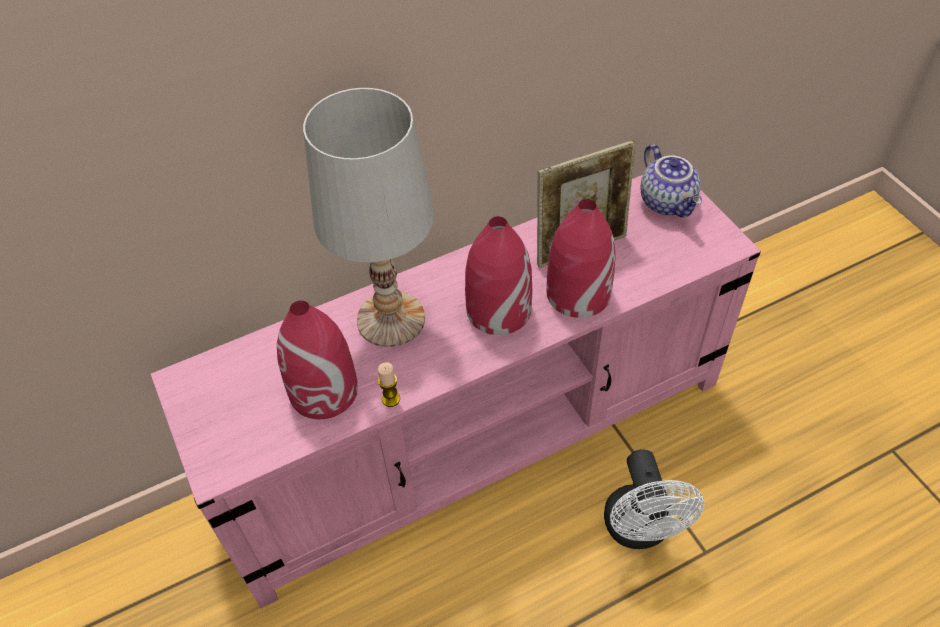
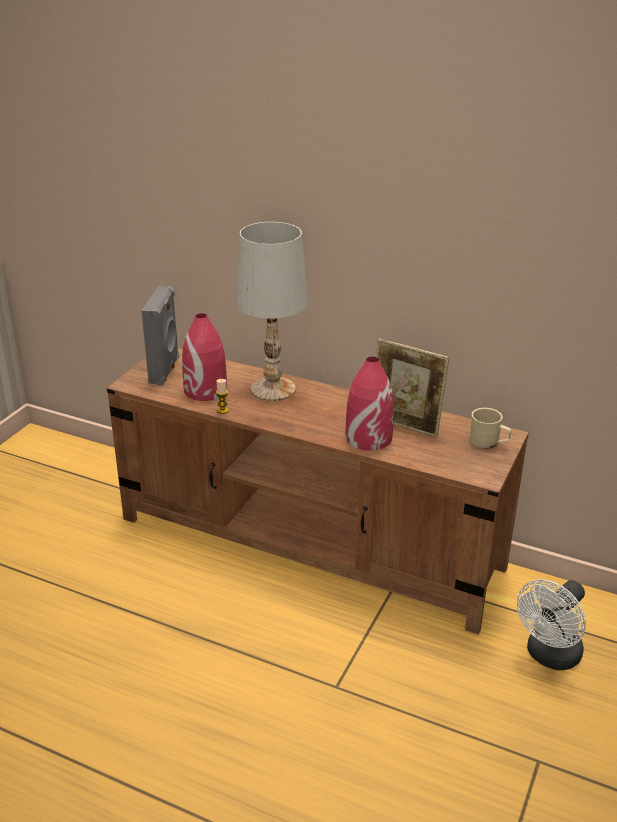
camera: 50 degrees right, 20 degrees down
(227, 408) = (165, 371): none -> grey speaker
(477, 437) = (310, 544): pink tv stand -> brown tv stand
(498, 310) = (321, 417): red vase -> none
(640, 530) = (320, 647): white fan -> white fan (549, 656)
(668, 202) = (488, 442): teapot -> beige mug

